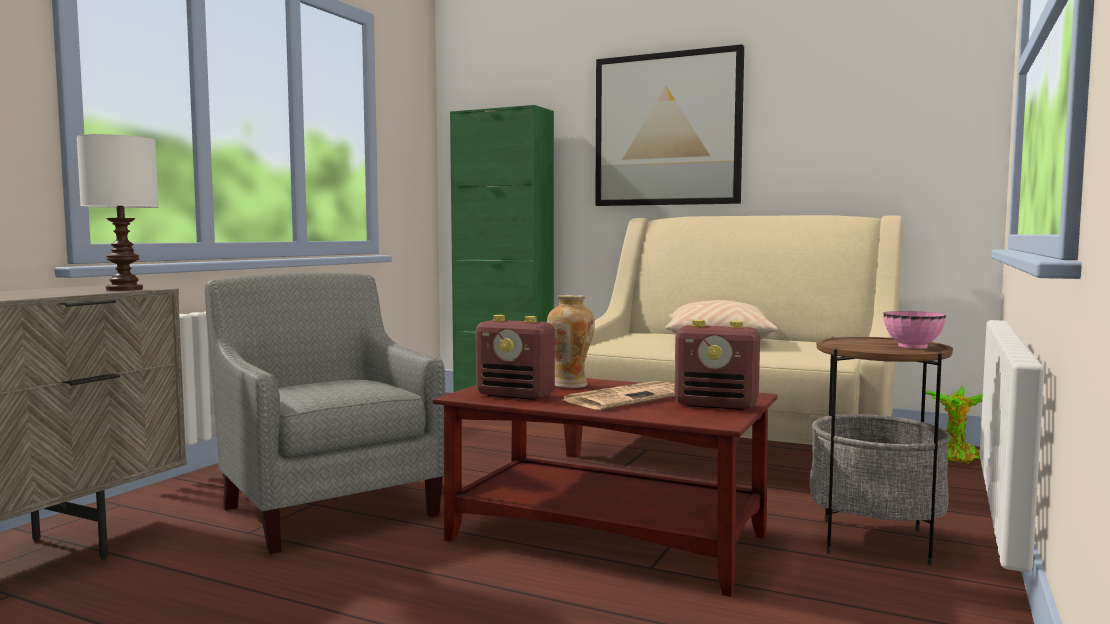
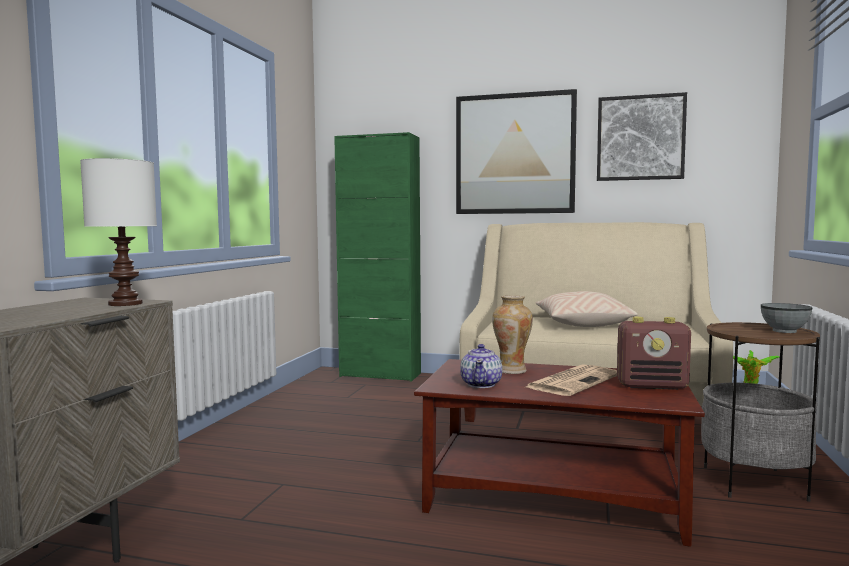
camera: 10 degrees left, 0 degrees up
(329, 506) = (297, 485): grey armchair -> none
(516, 395) = (481, 384): radio -> teapot
(824, 105) = (640, 138): none -> picture
(913, 346) = (784, 331): pink bowl -> grey bowl

